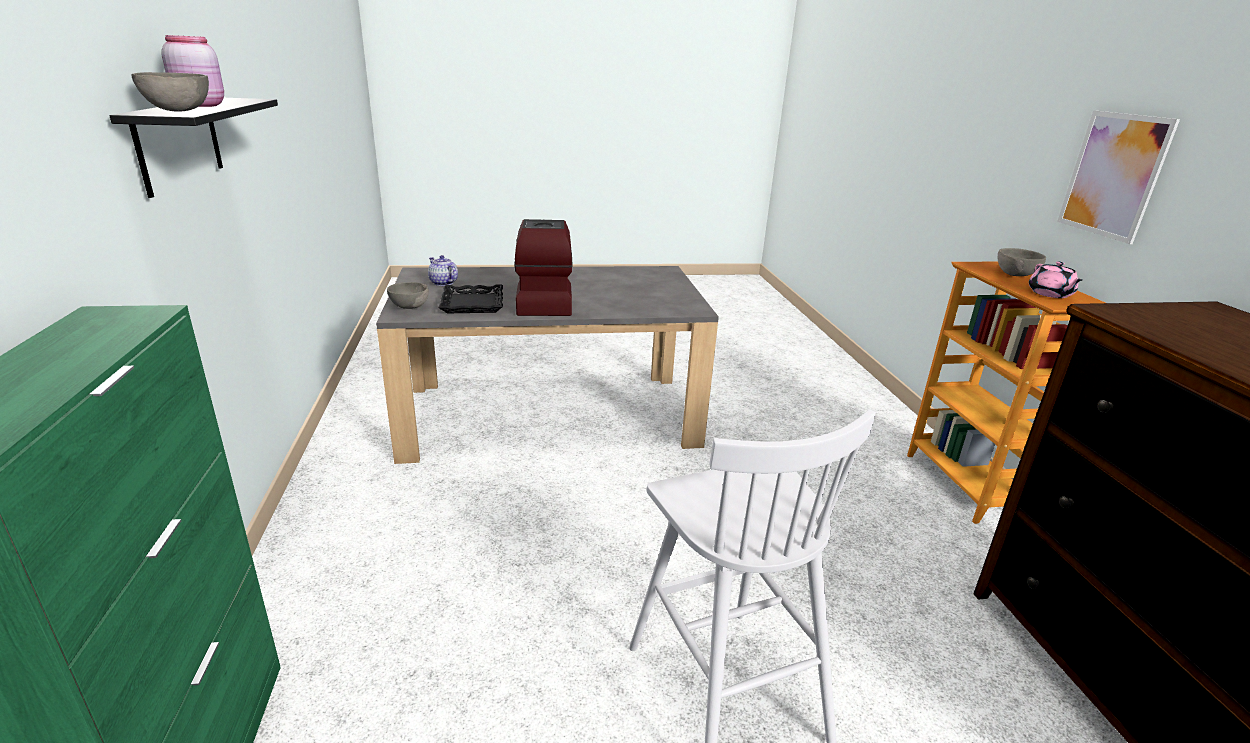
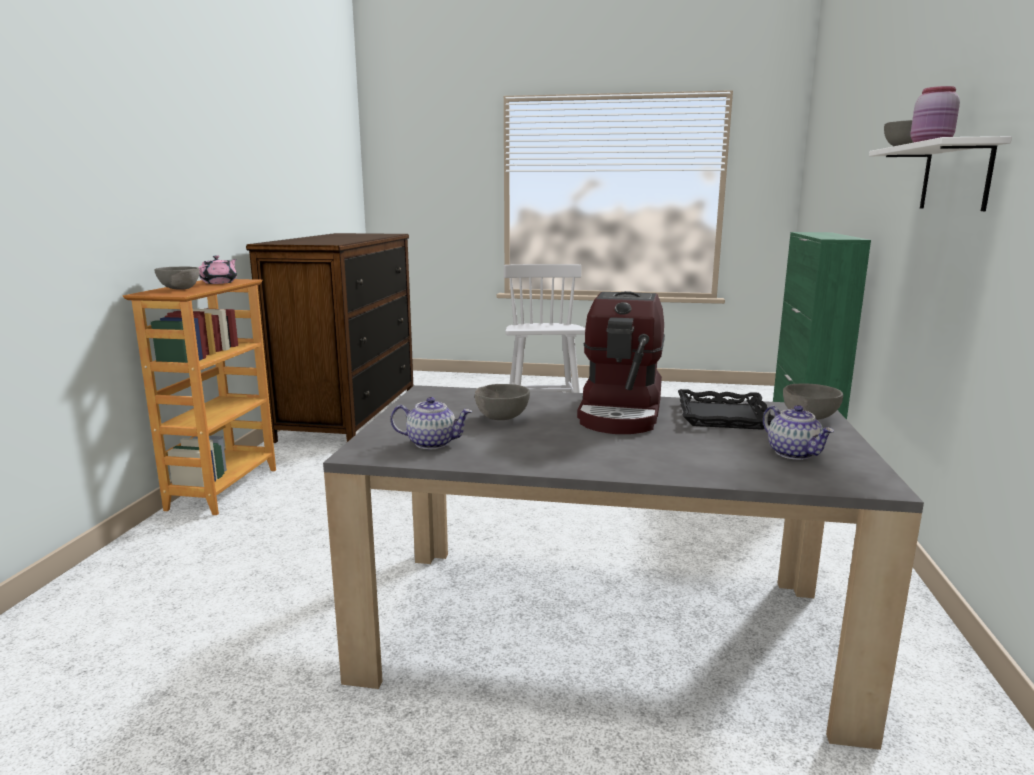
camera: 160 degrees left, 10 degrees down
(179, 143) = (955, 177): black shelf -> white shelf
(620, 292) = (501, 418): none -> grey bowl
(640, 276) = (432, 443): none -> teapot
(1113, 175) = (163, 186): picture -> none

